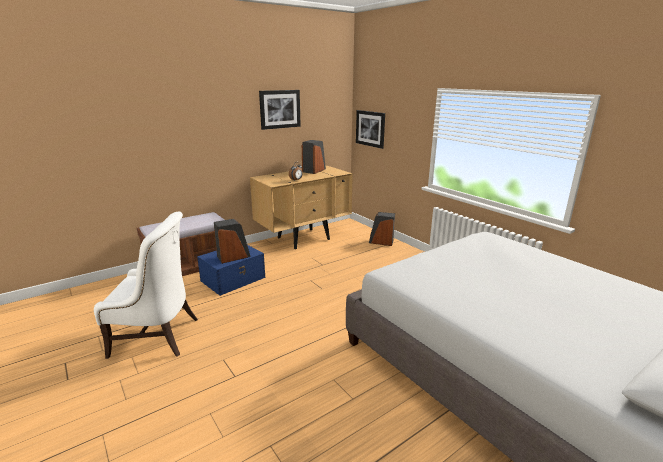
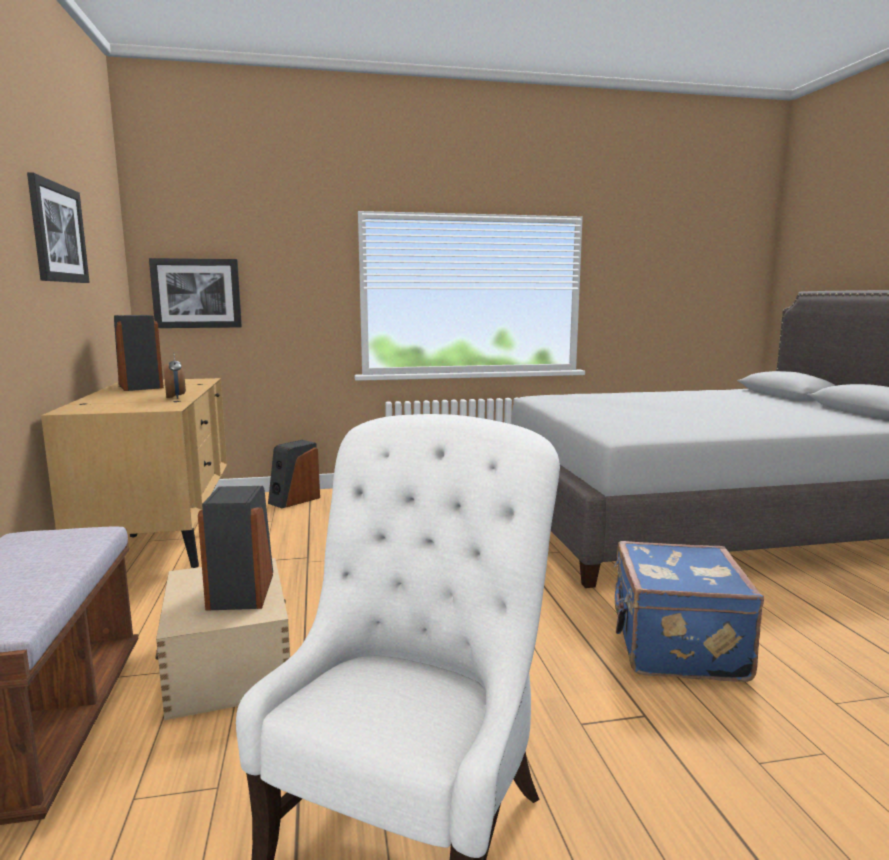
camera: 65 degrees left, 10 degrees down
(233, 279) = (230, 663): blue storage box -> beige storage box
(301, 381) = (674, 646): none -> blue suitcase

